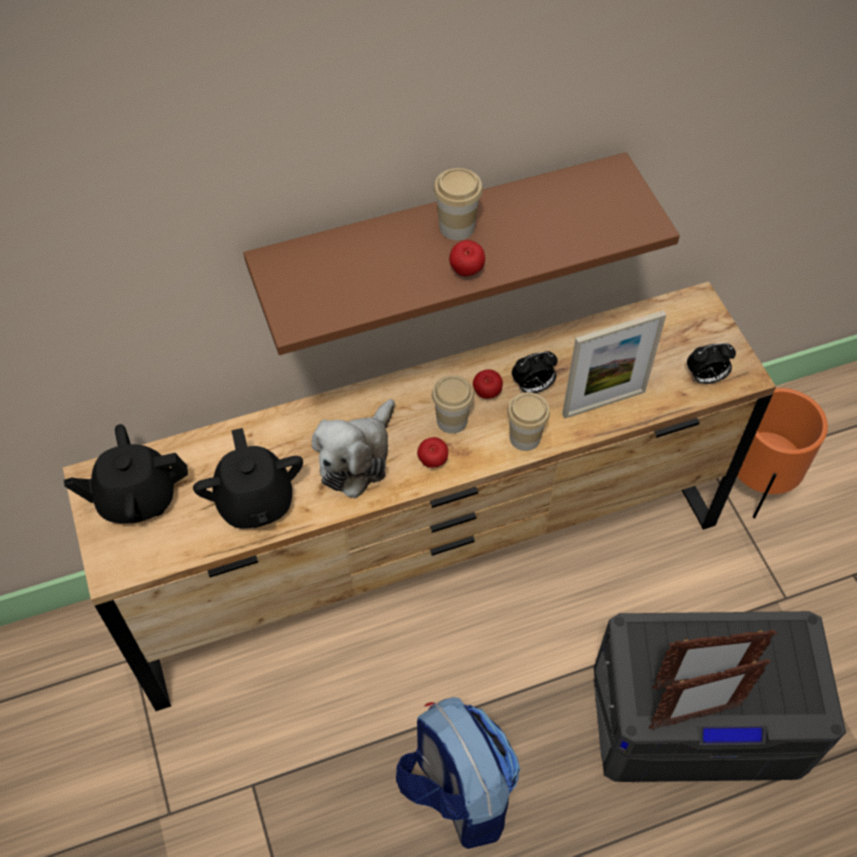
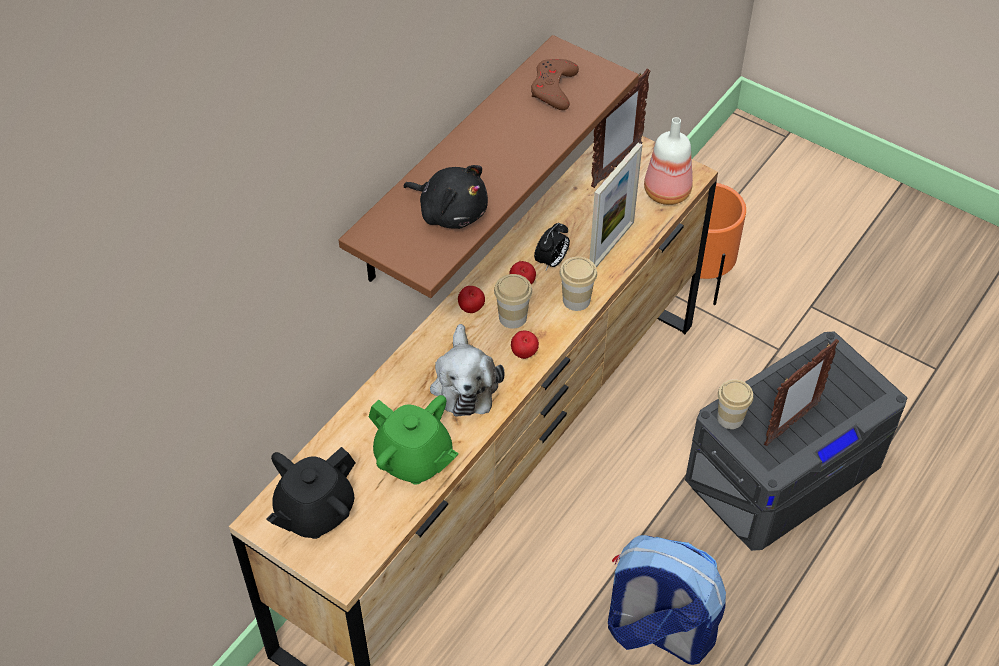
camera: 35 degrees left, 5 degrees down
(255, 502) = (414, 459): black teapot -> green teapot
(365, 279) = (450, 211): none -> black plush toy
(457, 227) = (482, 143): cup -> cup (730, 418)
(466, 272) = (518, 170): apple -> apple (471, 309)
(577, 207) = (553, 88): none -> brown game controller
(693, 717) = (805, 448): picture frame -> picture frame (615, 167)
(705, 378) = (667, 191): alarm clock -> bottle

